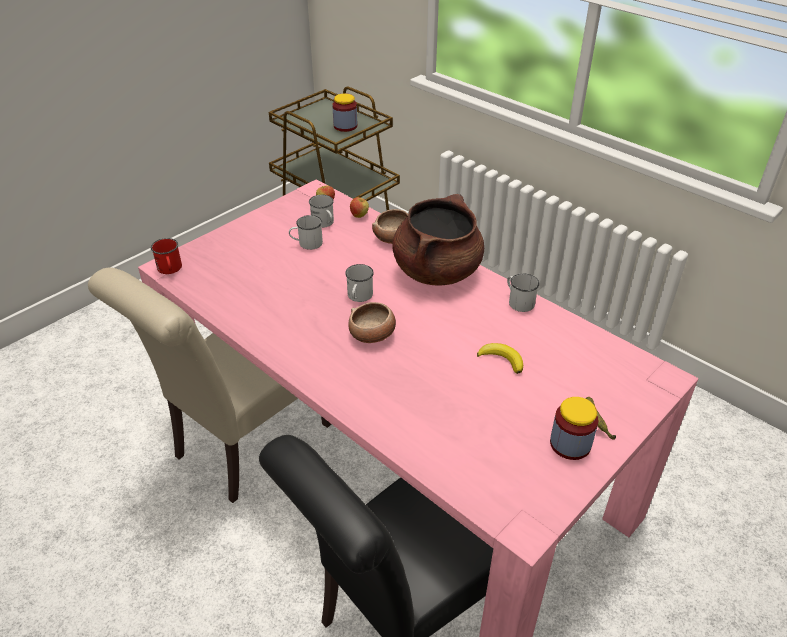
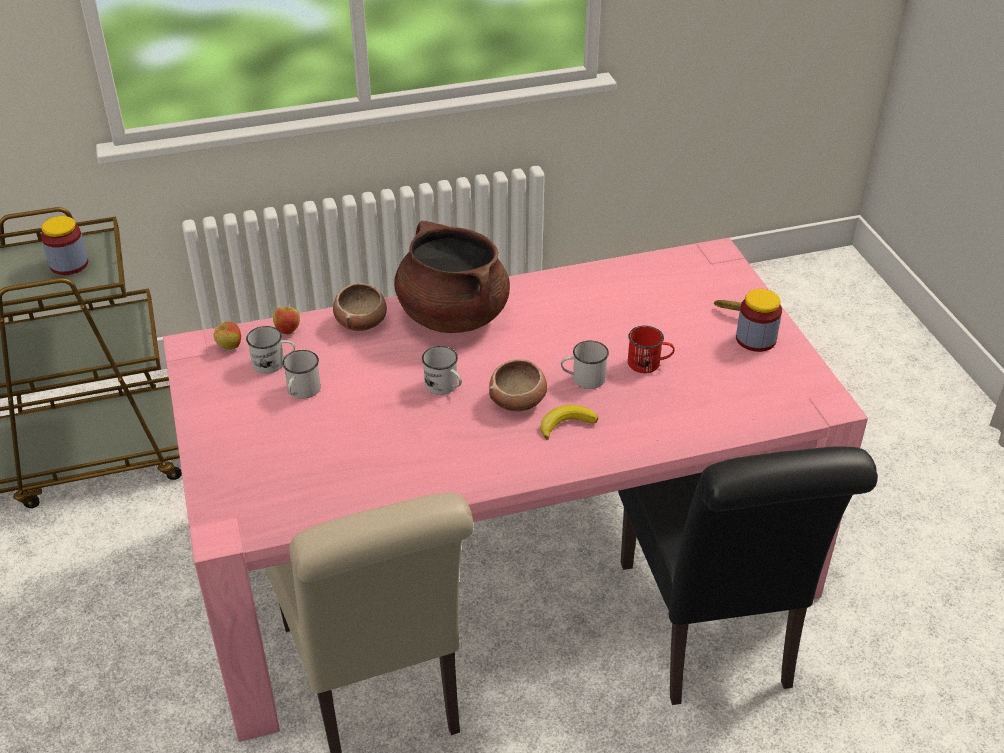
camera: 60 degrees left, 0 degrees up
(170, 269) = (235, 530): red mug -> red mug (649, 364)
(502, 359) = (624, 331): banana -> banana (566, 424)
(518, 301) = (549, 284): white mug -> white mug (583, 379)

